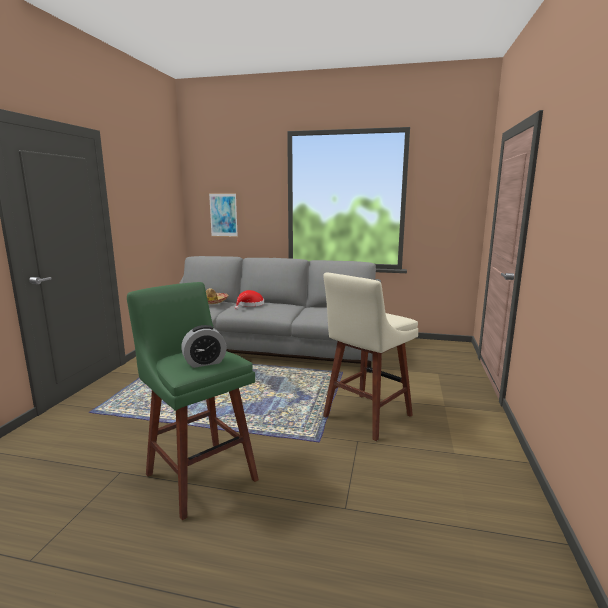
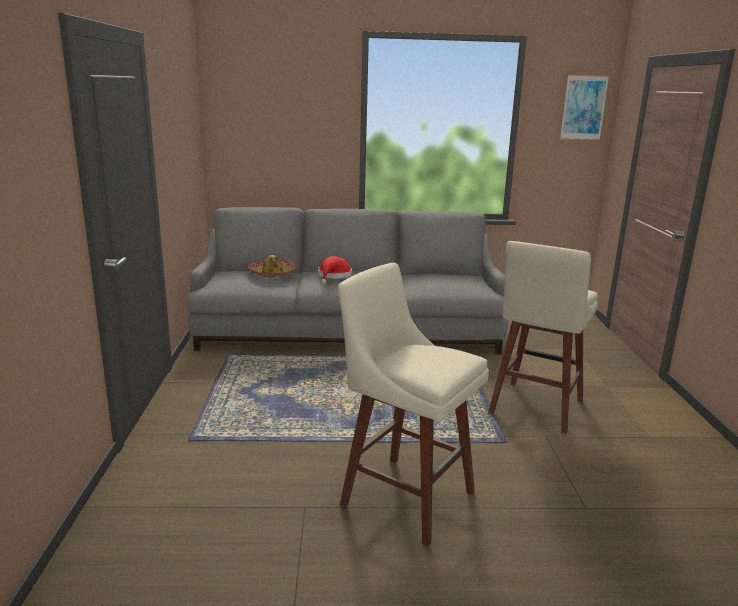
camera: 15 degrees left, 5 degrees up
(200, 476) = (405, 497): green stool -> beige stool
(205, 363) = (443, 363): alarm clock -> none
(223, 215) = (264, 146): picture -> picture (583, 107)

